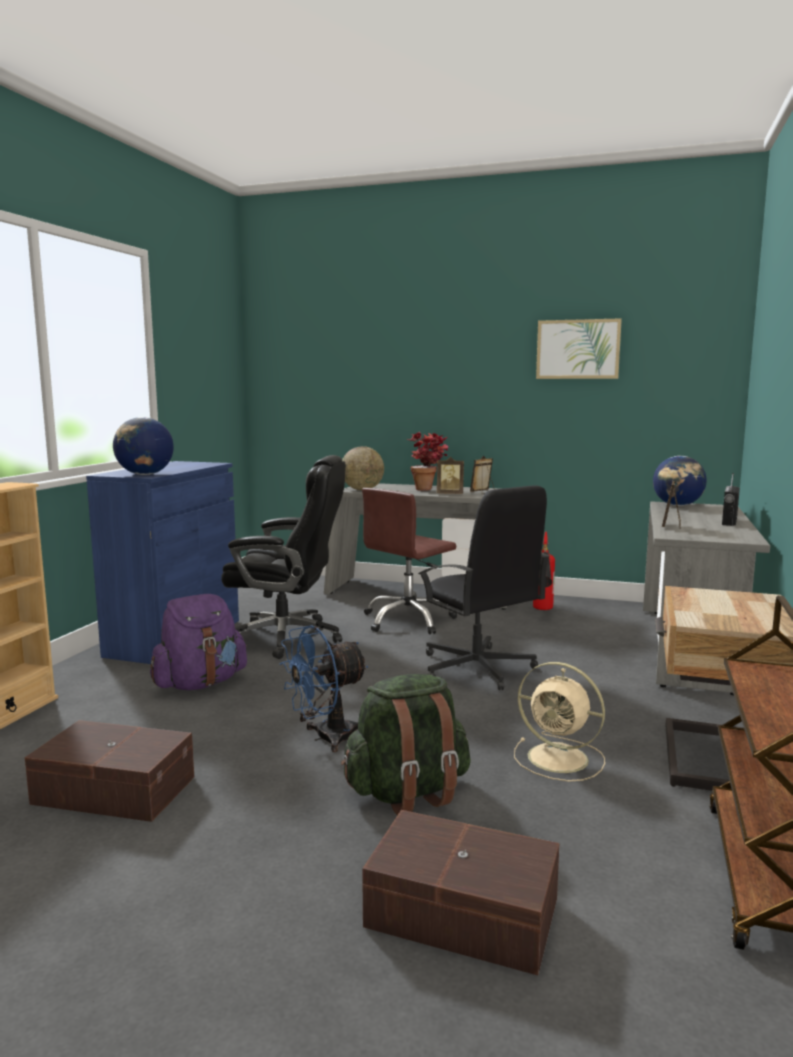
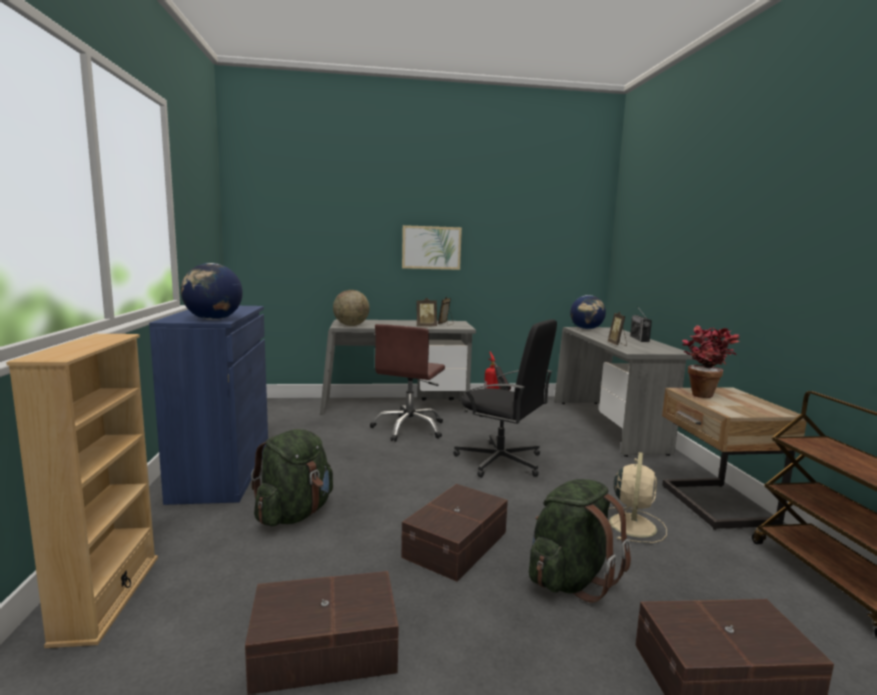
camera: 25 degrees left, 0 degrees up
(200, 683) = (294, 514): purple backpack -> green backpack
(287, 637) = (328, 457): black office chair -> none
(325, 738) = (457, 544): blue fan -> brown storage box
(429, 489) = (402, 323): potted plant -> potted plant (703, 394)
(560, 759) = (632, 524): beige fan -> beige fan turned 75 degrees counterclockwise
(578, 349) = (505, 218): picture -> picture (431, 247)

